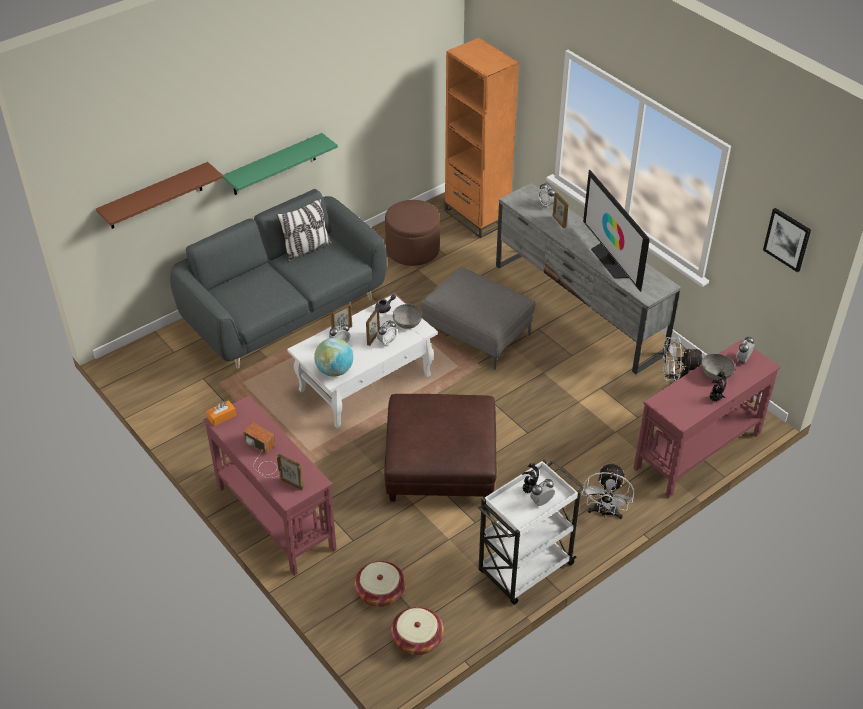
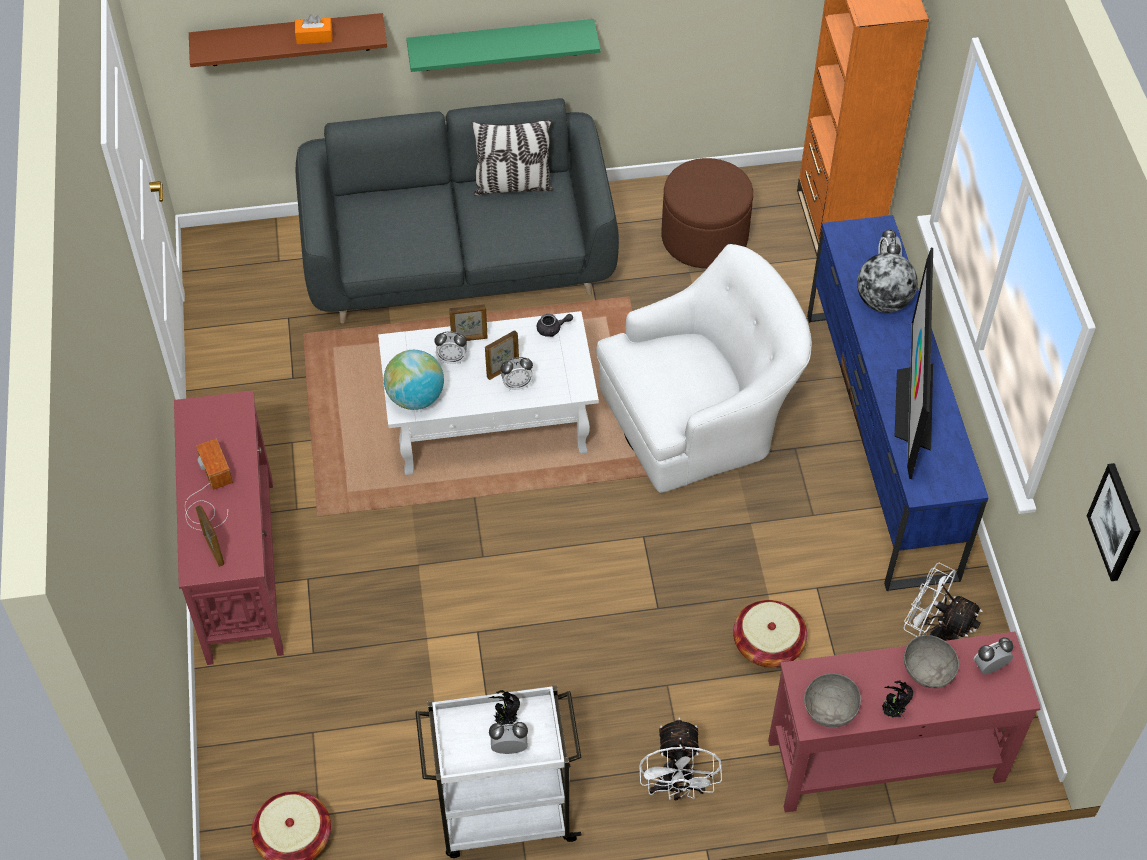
camera: 30 degrees right, 10 degrees up
(222, 417) = (198, 407): orange tissue box -> orange tissue box (314, 37)
(380, 592) = (295, 745): basket -> basket (768, 644)
(407, 323) = (566, 366): grey bowl -> grey bowl (830, 709)
(440, 464) = (503, 598): brown ottoman -> none
(478, 334) = (700, 417): grey ottoman -> white armchair
(559, 222) = (883, 302): picture frame -> globe
(578, 309) = (879, 443): grey tv stand -> blue tv stand
(605, 512) = (676, 787): white fan -> white fan turned 45 degrees counterclockwise

